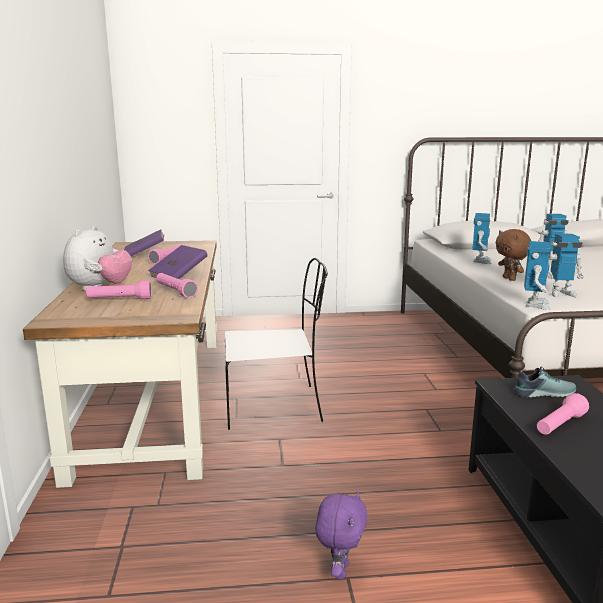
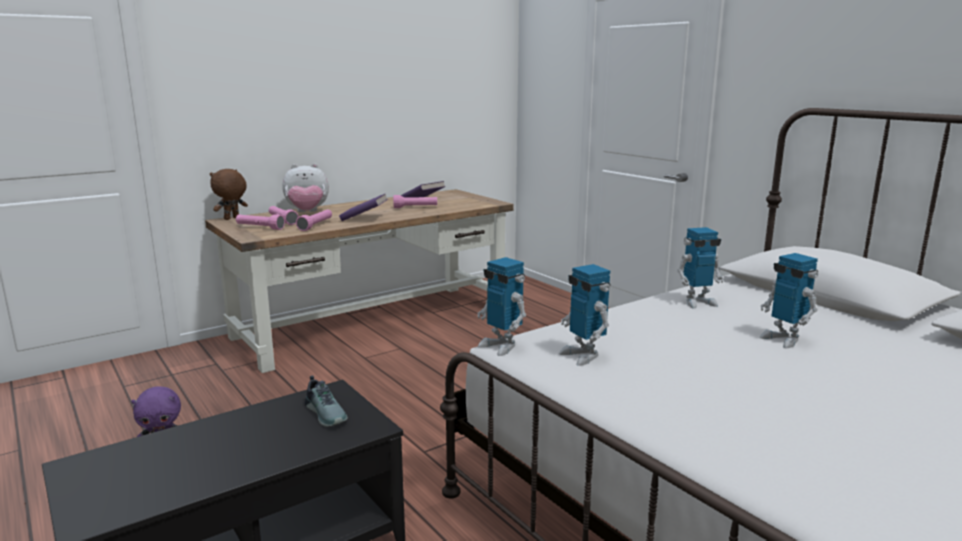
camera: 60 degrees right, 0 degrees up
(275, 406) = (401, 366): white chair -> none
(510, 279) = (620, 324): brown plush toy -> brown plush toy (232, 219)
(535, 305) = (501, 346): toy robot -> toy robot turned 60 degrees clockwise
(560, 425) = (244, 427): pink flashlight -> pink flashlight (259, 228)

